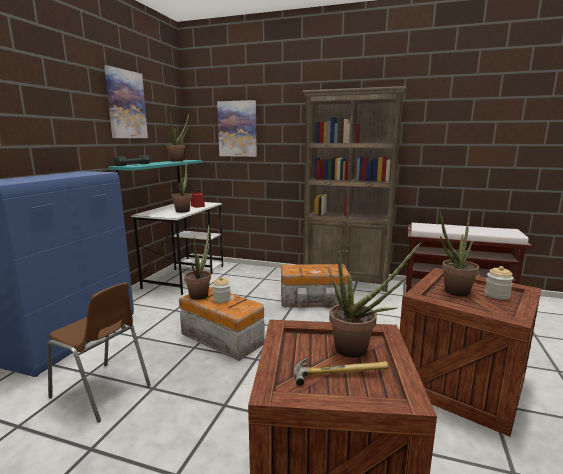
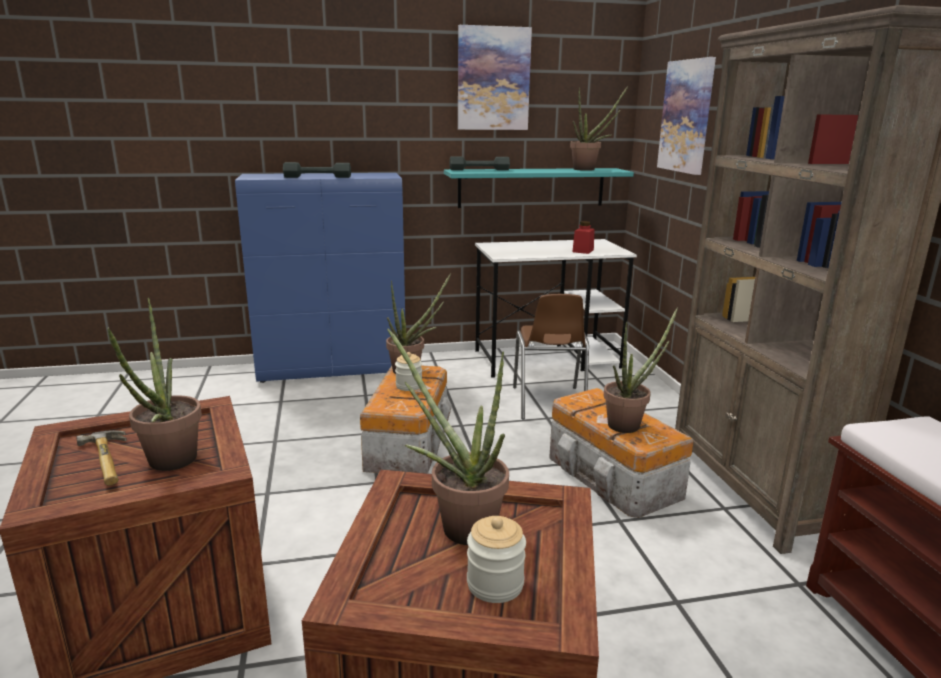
camera: 60 degrees right, 5 degrees up
(57, 177) = (317, 177): none -> grey dumbbell
(102, 391) = (255, 419): brown chair -> brown chair (548, 403)
(183, 210) = (542, 252): potted plant -> potted plant (629, 424)

